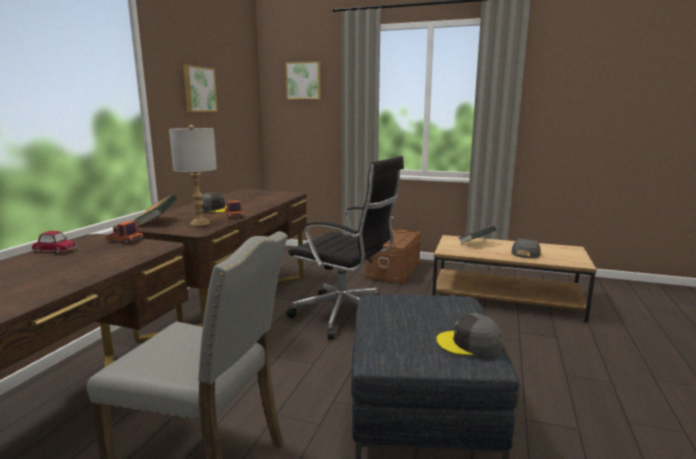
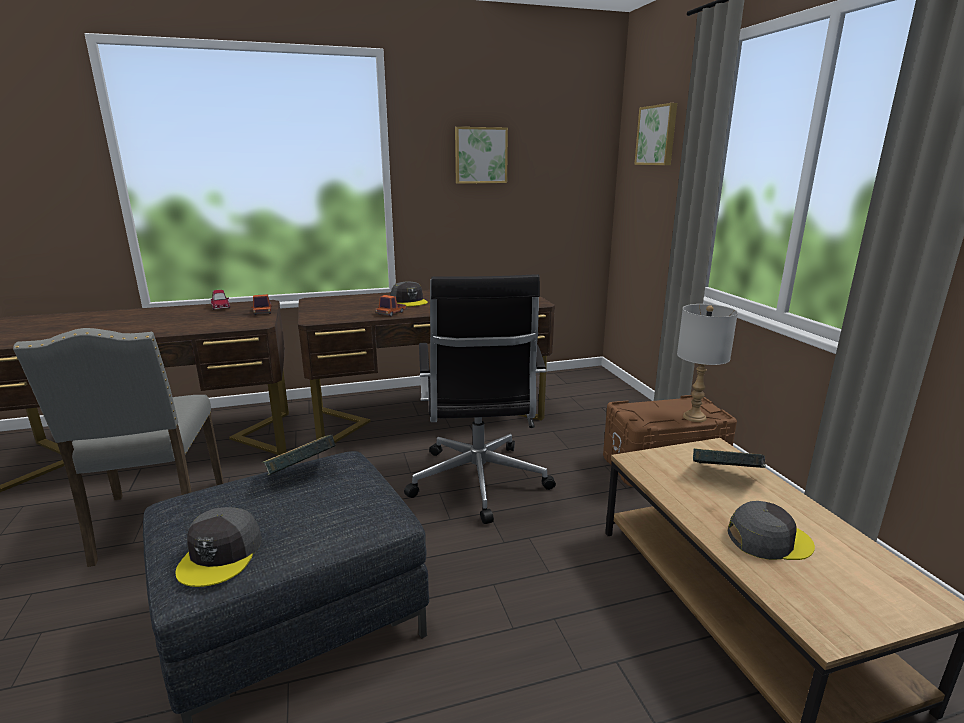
camera: 55 degrees right, 5 degrees up
(158, 222) = (334, 302): book -> book (301, 474)
(199, 223) = (345, 312): grey table lamp -> grey table lamp (694, 417)
(469, 343) = (221, 554): grey cap -> grey cap turned 150 degrees counterclockwise

